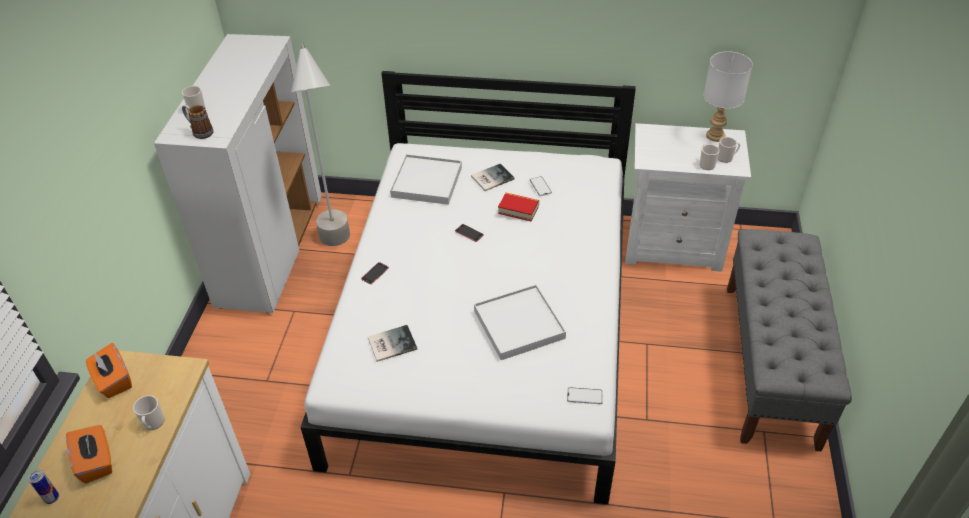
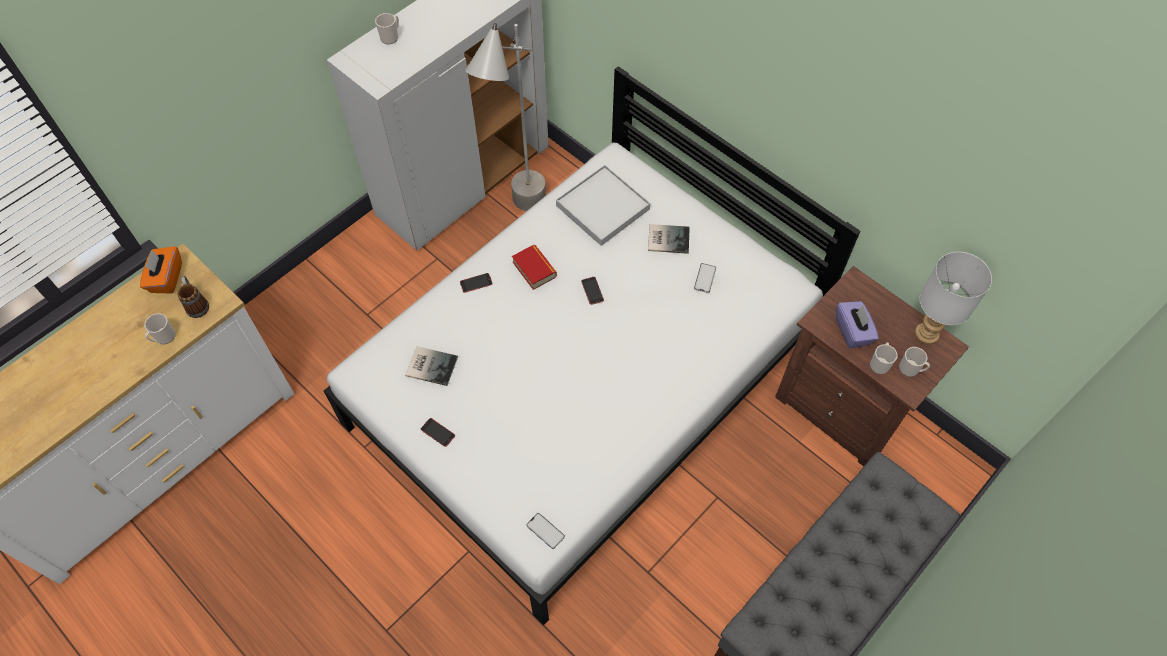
camera: 35 degrees right, 15 degrees up
(52, 498) = (59, 357): can -> none
(96, 462) = (105, 346): orange tissue box -> none
(200, 132) = (371, 67): mug -> mug (197, 304)
(439, 383) = (437, 432): none -> phone
(518, 210) = (659, 293): book -> book (534, 269)
(519, 325) = (552, 419): white tray -> none
(672, 156) = (853, 331): none -> purple tissue box
(673, 245) = (844, 408): white nightstand -> brown nightstand

